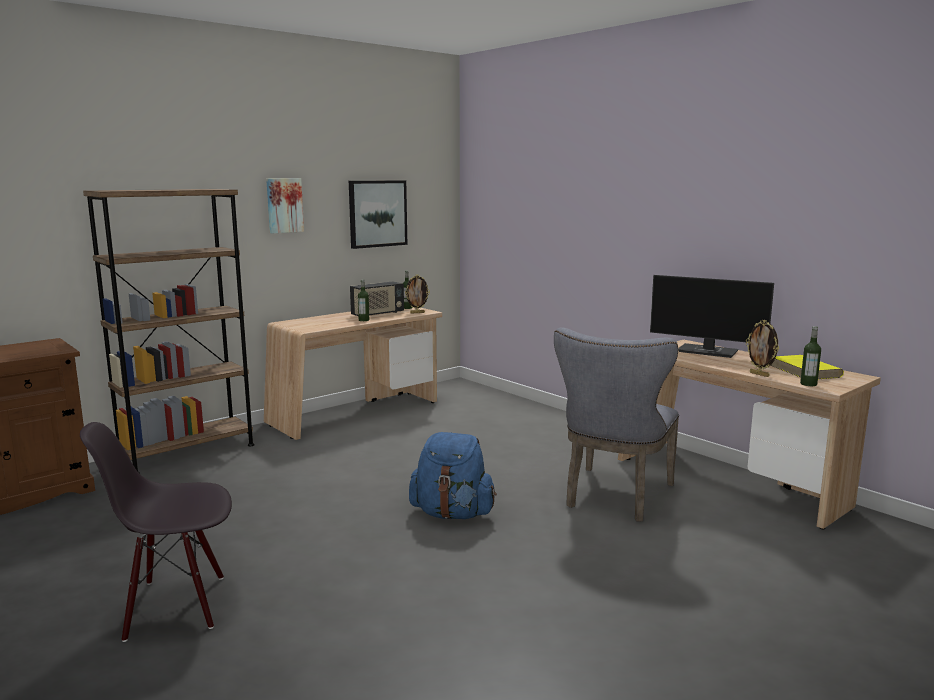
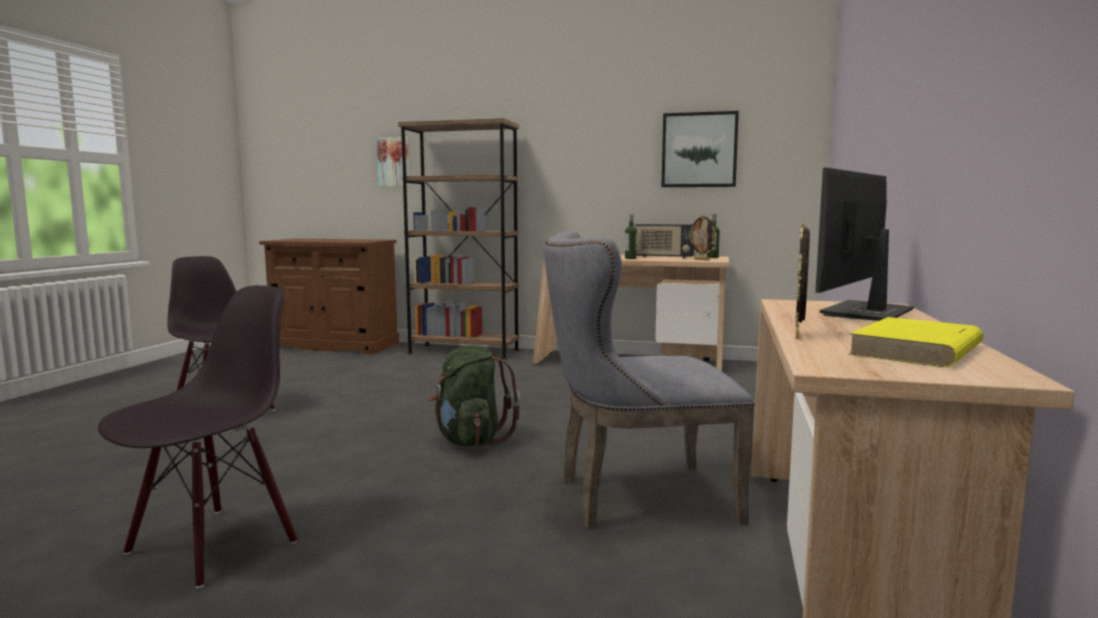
camera: 55 degrees right, 5 degrees down
(284, 205) = (588, 140): picture -> picture (394, 162)
(453, 513) = (470, 440): blue backpack -> green backpack
(550, 650) = (212, 546): none -> black chair
(709, 351) = (867, 313): monitor -> monitor turned 45 degrees clockwise
(808, 384) = (817, 356): bottle -> none

